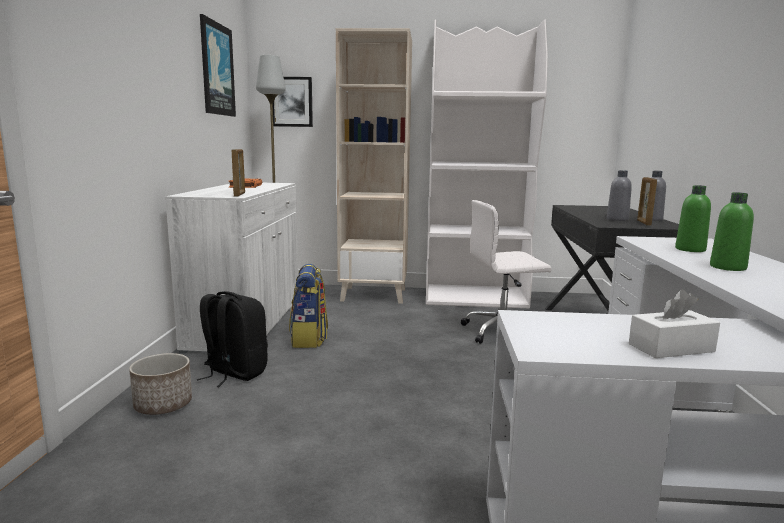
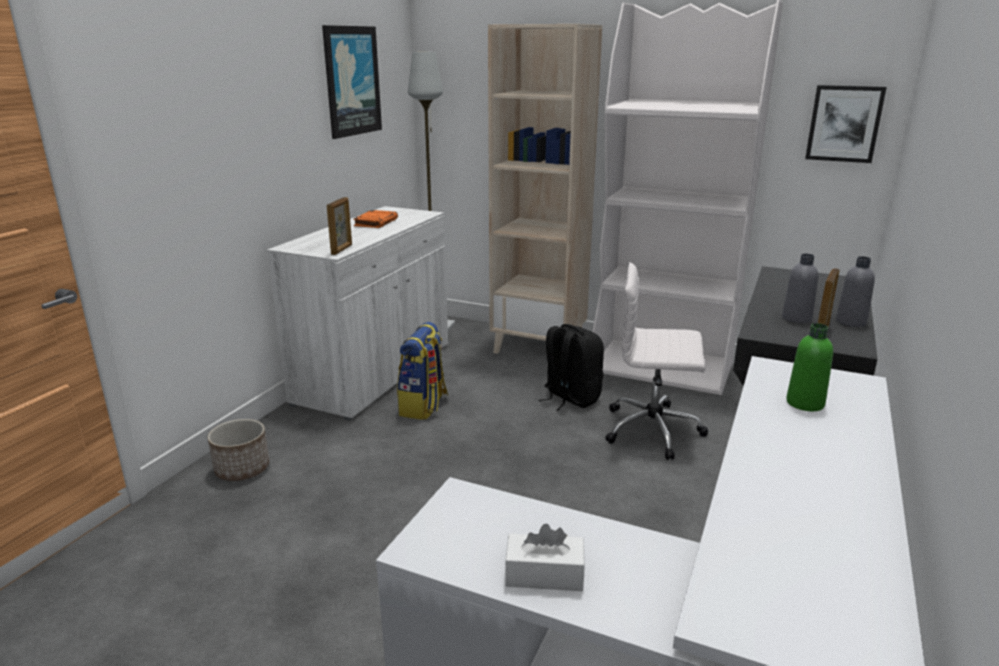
camera: 20 degrees right, 10 degrees up
(234, 373) = (324, 441): black backpack -> black backpack (570, 398)
(292, 102) = (458, 102): picture -> picture (844, 123)
(728, 267) = (791, 453): green bottle -> none

